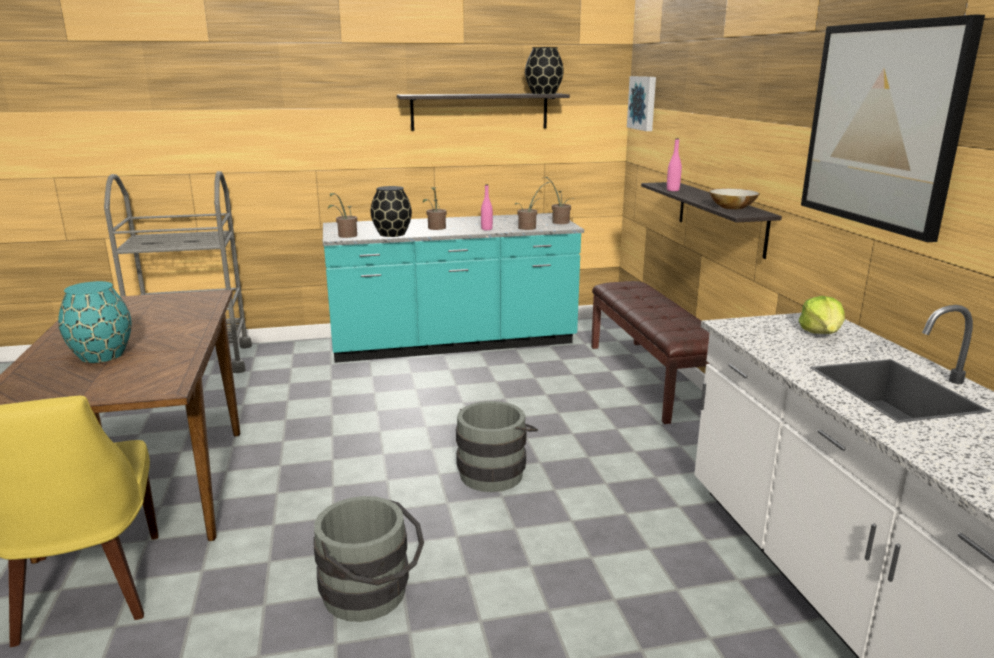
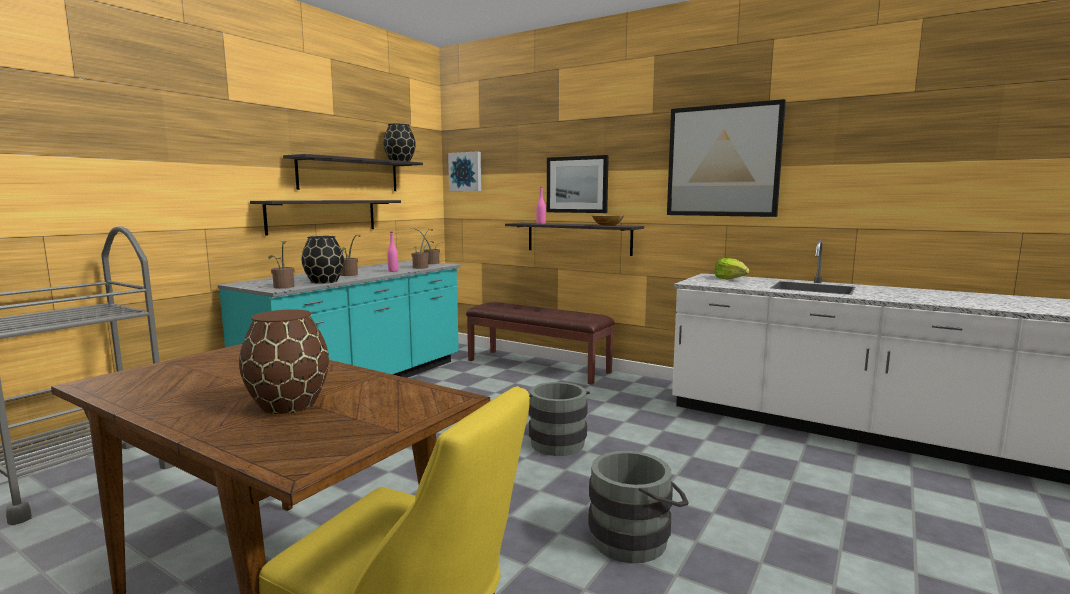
camera: 45 degrees left, 10 degrees down
(103, 355) = (288, 404): turquoise vase -> brown vase
(442, 158) = (323, 216): none -> shelf
(727, 137) = (577, 184): none -> picture

